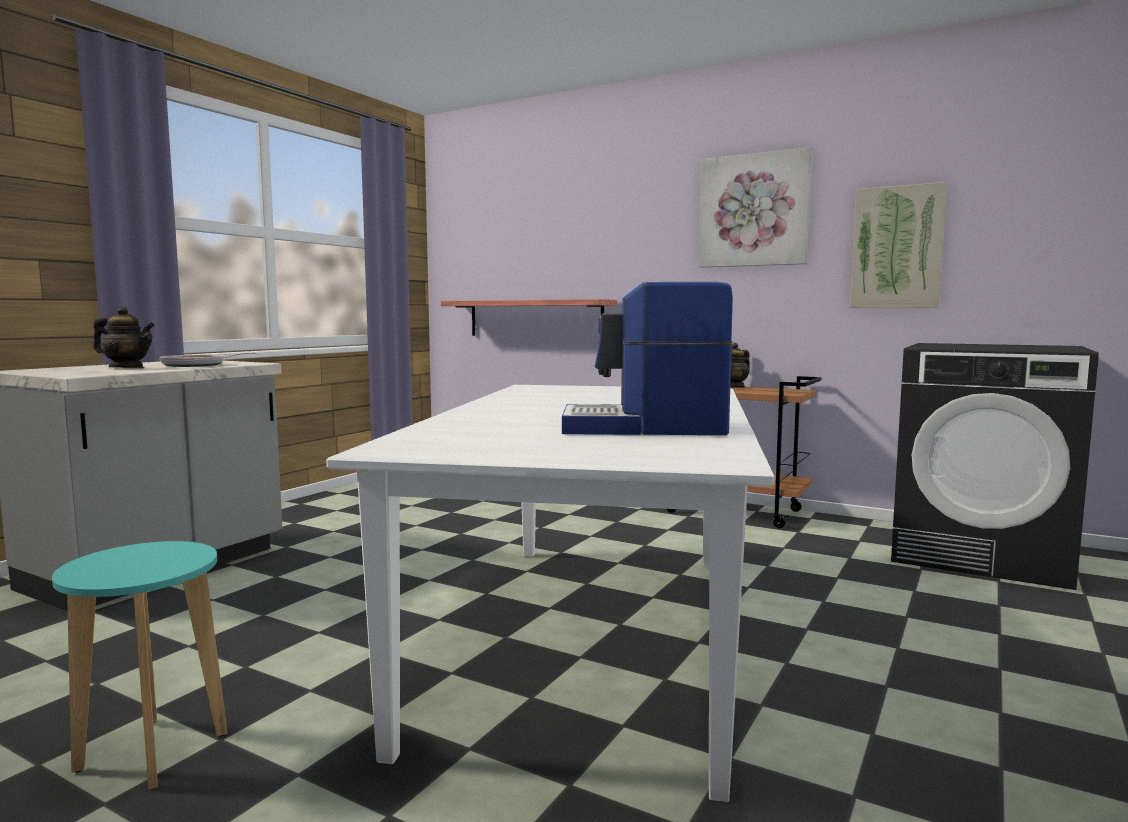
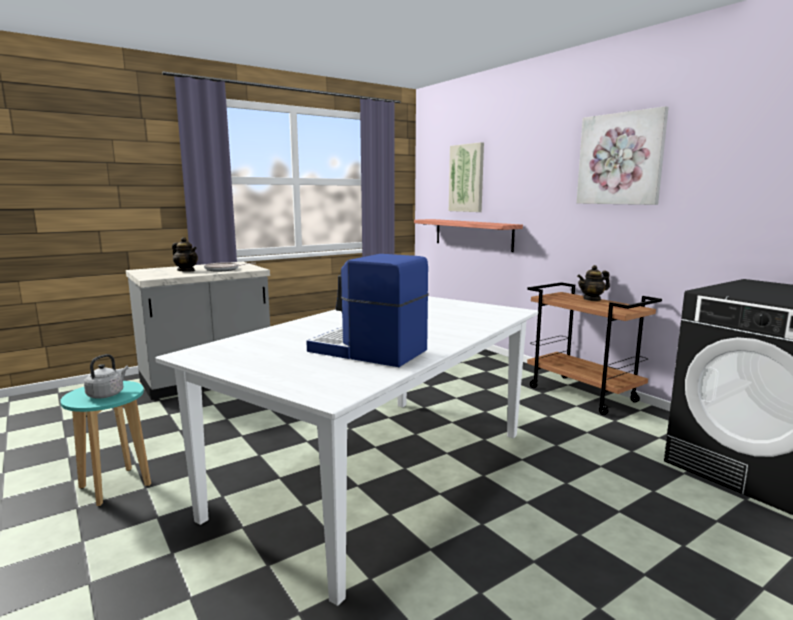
camera: 25 degrees right, 5 degrees up
(152, 562) = (107, 394): none -> grey kettle
(897, 247) = (734, 194): picture -> picture (466, 178)

